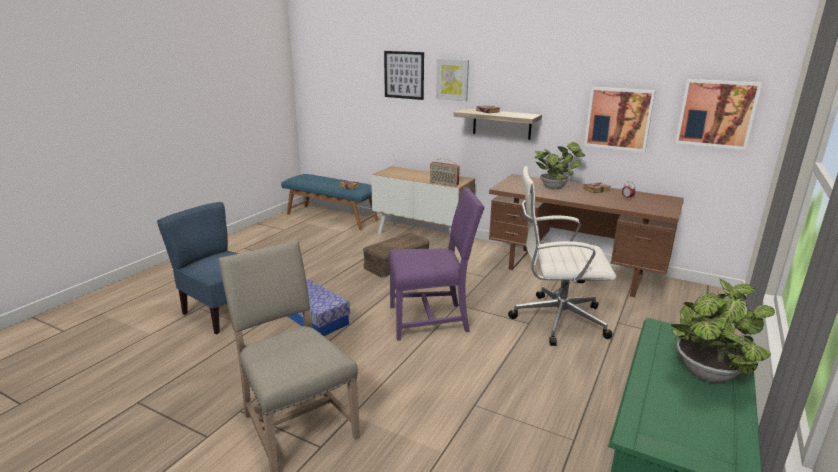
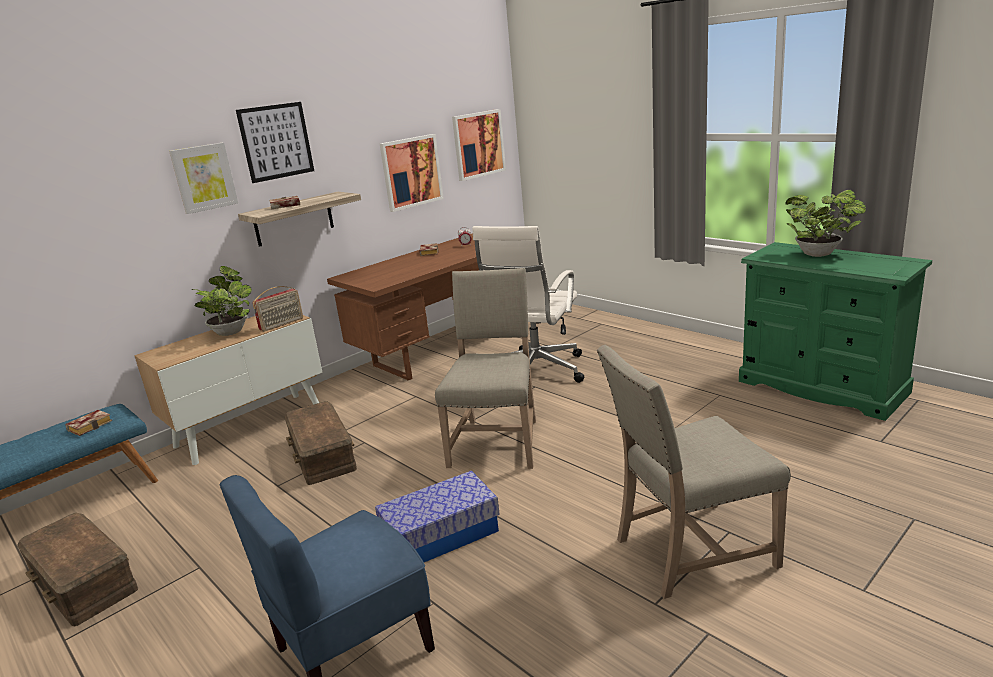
camera: 70 degrees left, 0 degrees up
(281, 239) = (82, 582): none -> brown storage box
(404, 75) = (110, 192): picture -> picture (276, 141)
(431, 319) = (497, 441): purple chair -> beige chair
(555, 187) = (402, 265): potted plant -> potted plant (231, 331)

